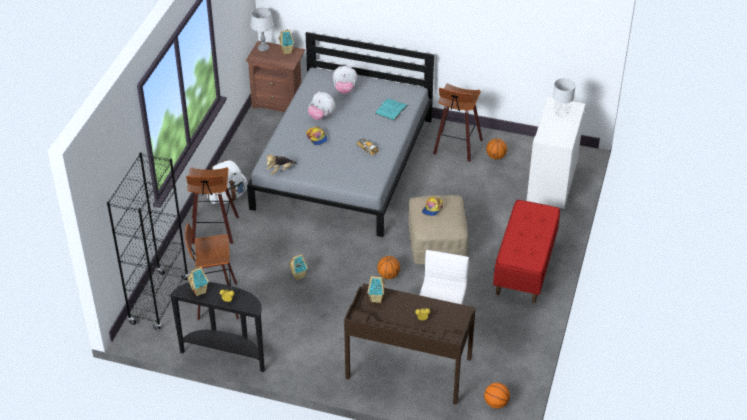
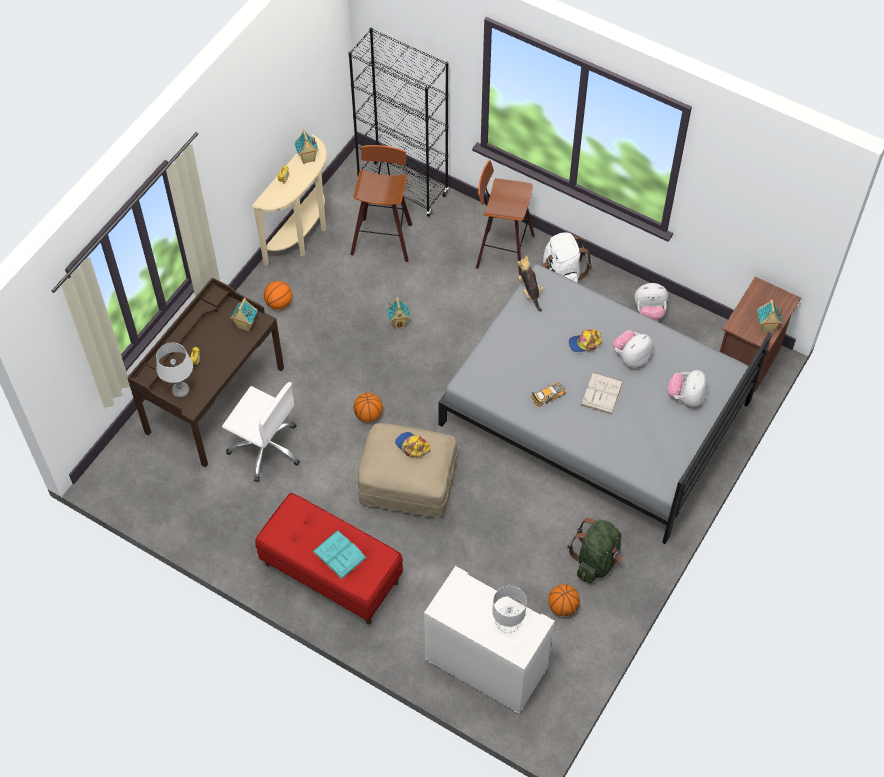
camera: 105 degrees right, 15 degrees up
(225, 353) = (303, 236): black console table -> beige console table
(249, 150) = (649, 311): none -> plush toy
(263, 48) = (779, 301): grey table lamp -> grey table lamp (181, 390)
(356, 124) = (602, 393): none -> white book
(391, 109) = (624, 442): turquoise book -> turquoise book (339, 554)
(456, 147) = (596, 560): stool -> green backpack
(496, 403) = (129, 473): basketball -> basketball (279, 303)

